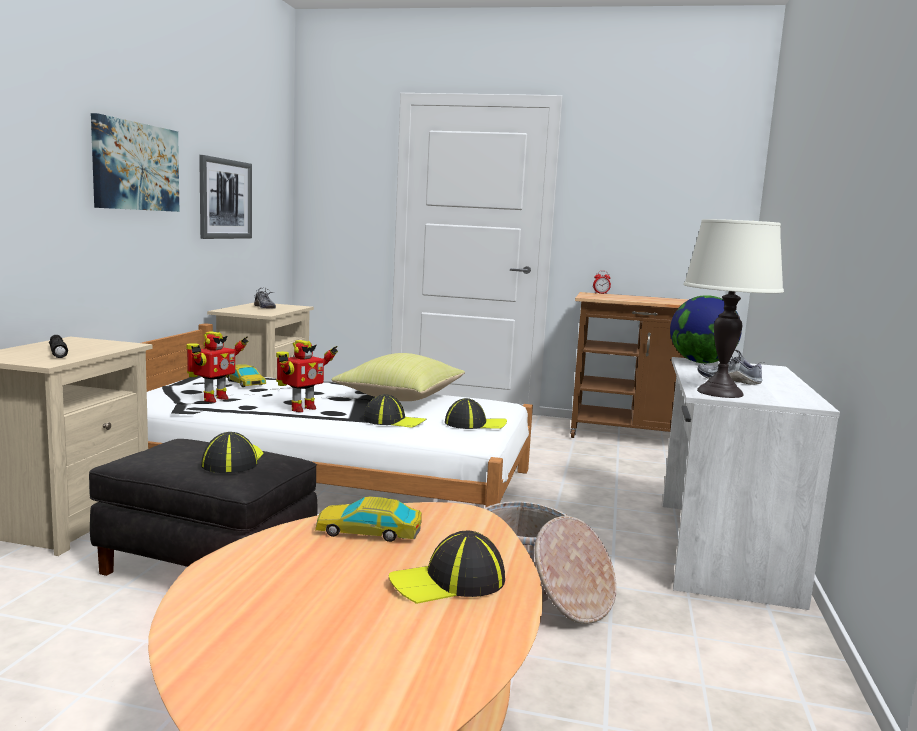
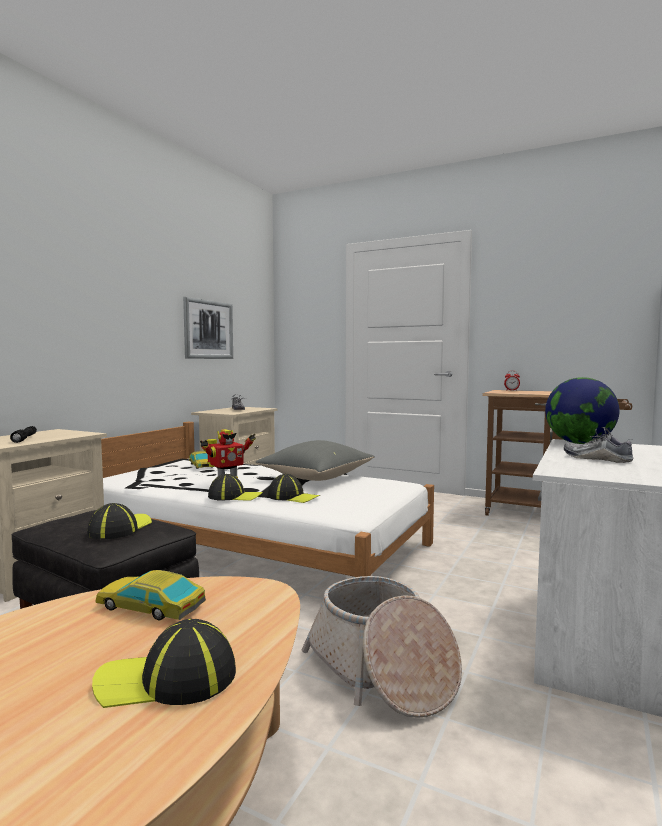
camera: 15 degrees right, 5 degrees down
(135, 166) = (122, 304): picture -> none
(213, 399) = (165, 477): toy robot -> none
(400, 398) = (316, 478): yellow pillow -> grey pillow
(475, 424) = (363, 501): cap -> cap (235, 496)
(719, 392) = (576, 470): white table lamp -> none

